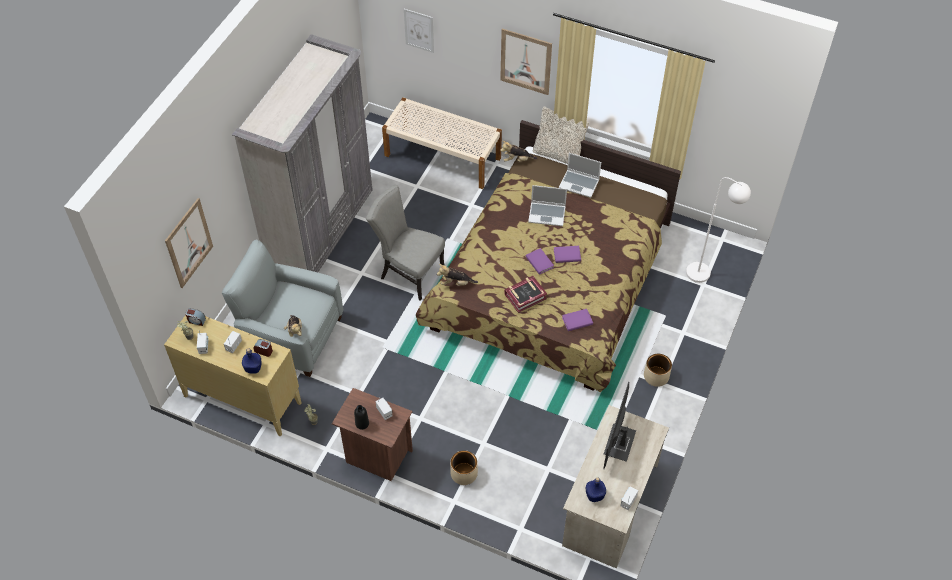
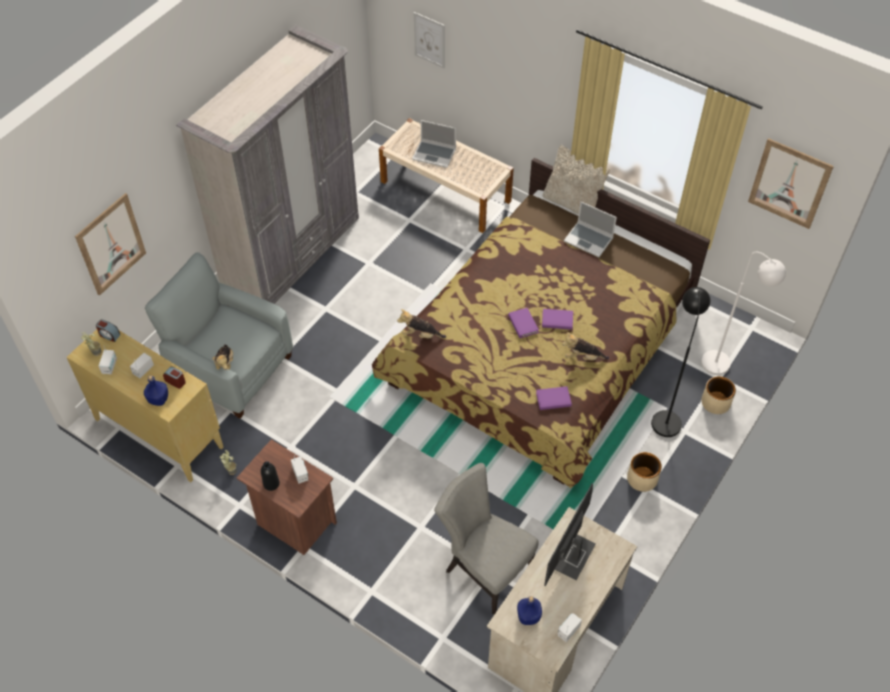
camera: 10 degrees right, 0 degrees up
(408, 272) = (378, 316): grey chair -> grey chair (484, 568)
(464, 473) = (390, 560): beige planter -> beige planter (715, 403)
(517, 160) = (522, 203): plush toy -> plush toy (583, 357)
(525, 61) = (544, 88): picture -> picture (789, 183)
(525, 296) = (497, 361): book -> none
(547, 214) = (544, 270): laptop -> laptop (435, 154)
(666, 322) = (666, 416): none -> black floor lamp

